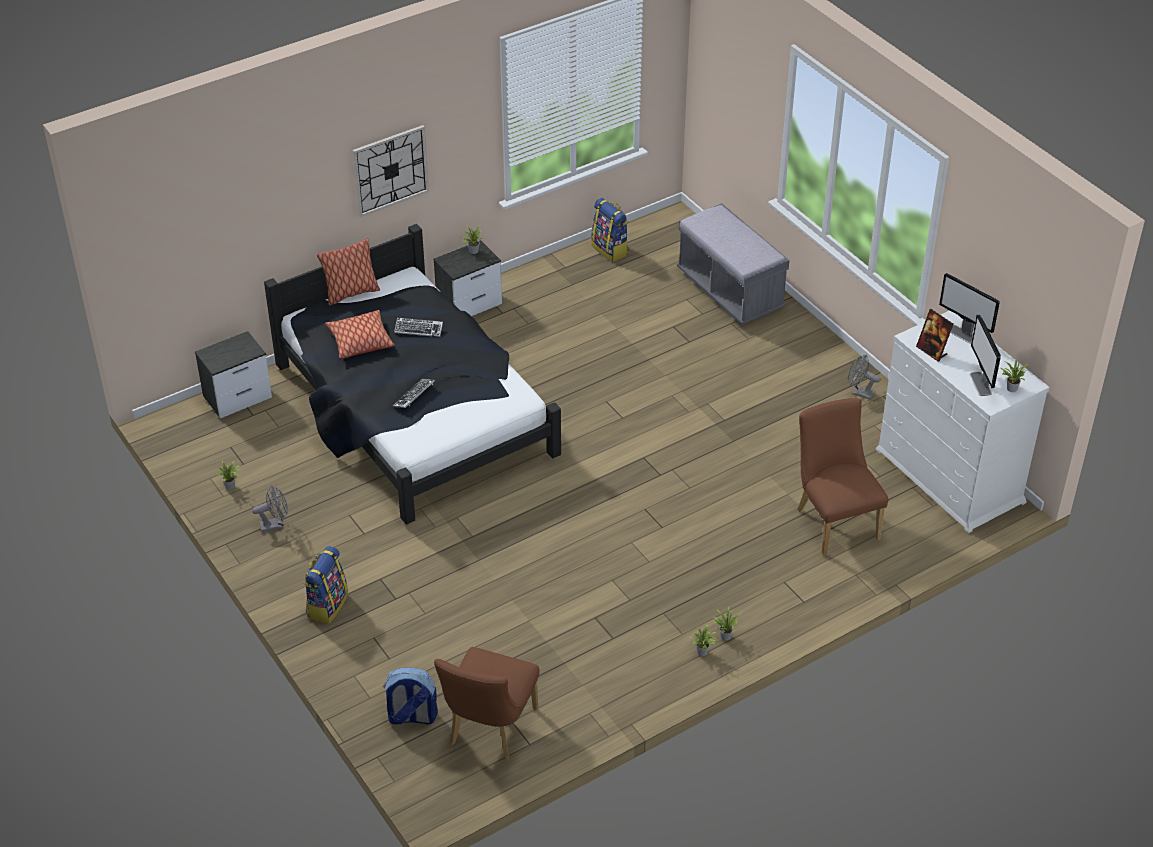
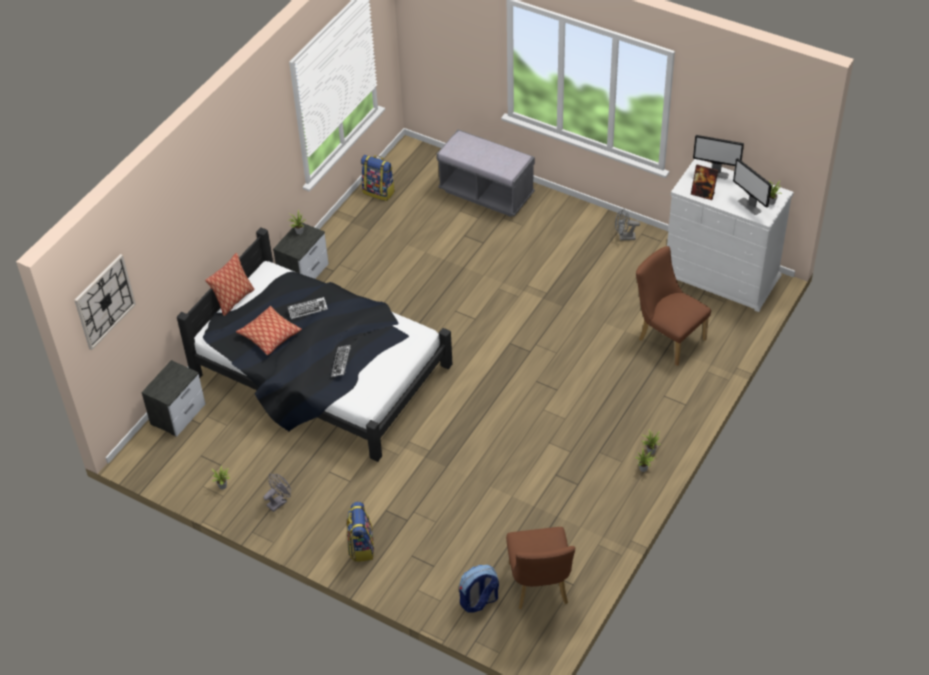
camera: 25 degrees left, 5 degrees up
(390, 170) = (238, 194): wall clock -> wall clock (104, 301)

